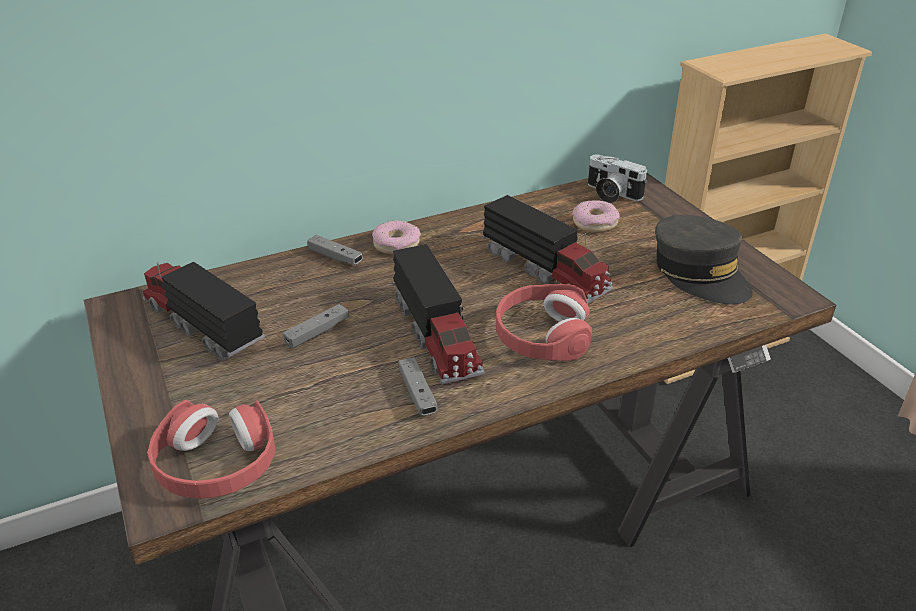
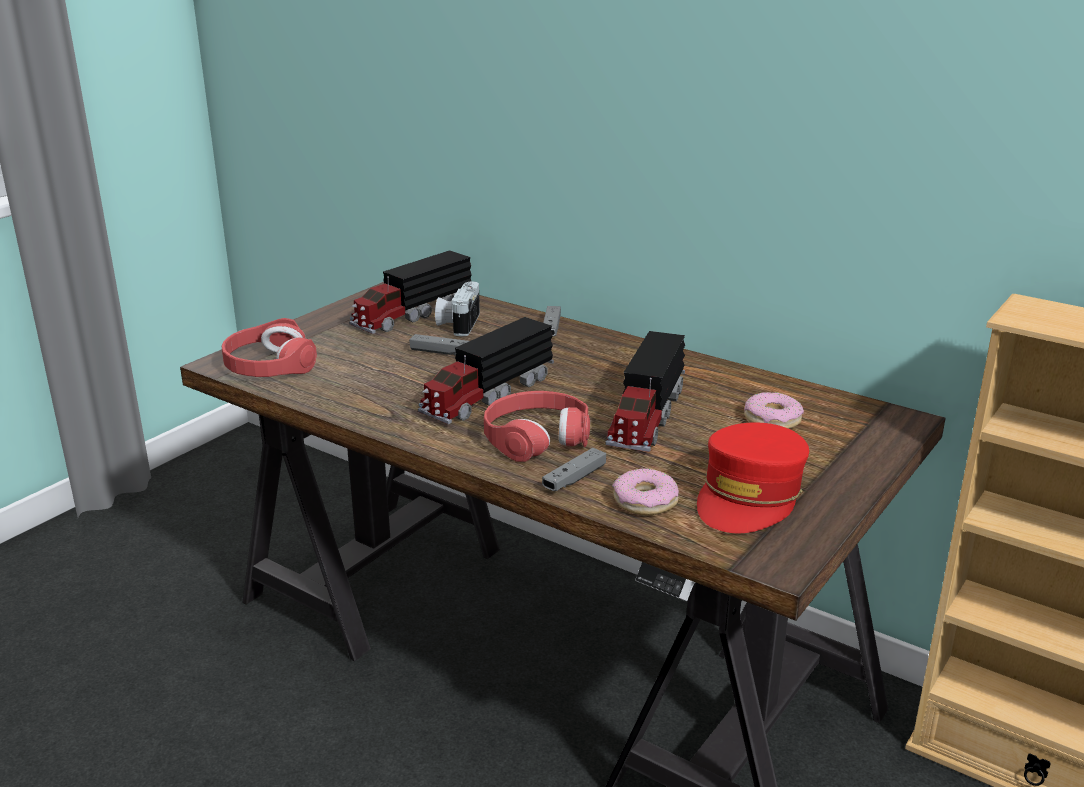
camera: 60 degrees right, 10 degrees down
(201, 323) = (411, 314): toy truck -> toy truck turned 150 degrees counterclockwise
(396, 244) = (602, 344): donut -> donut (645, 501)
(417, 393) = (402, 408): grey game controller -> grey game controller (574, 479)
(610, 194) = (848, 415): camera -> camera (458, 323)
(700, 273) = (749, 496): grey cap -> red cap

